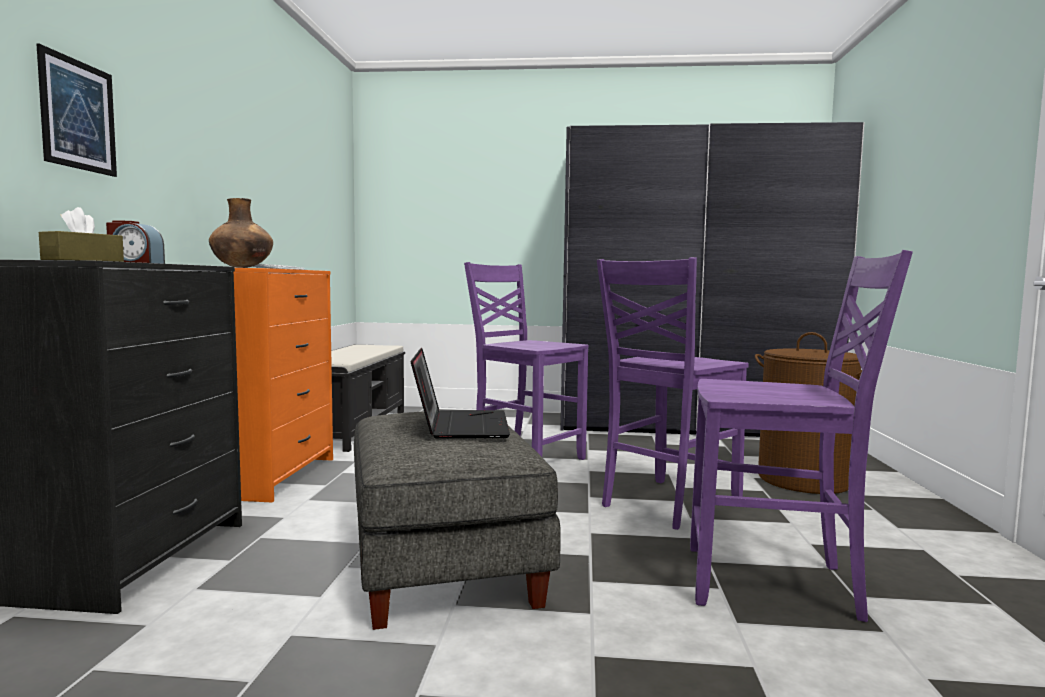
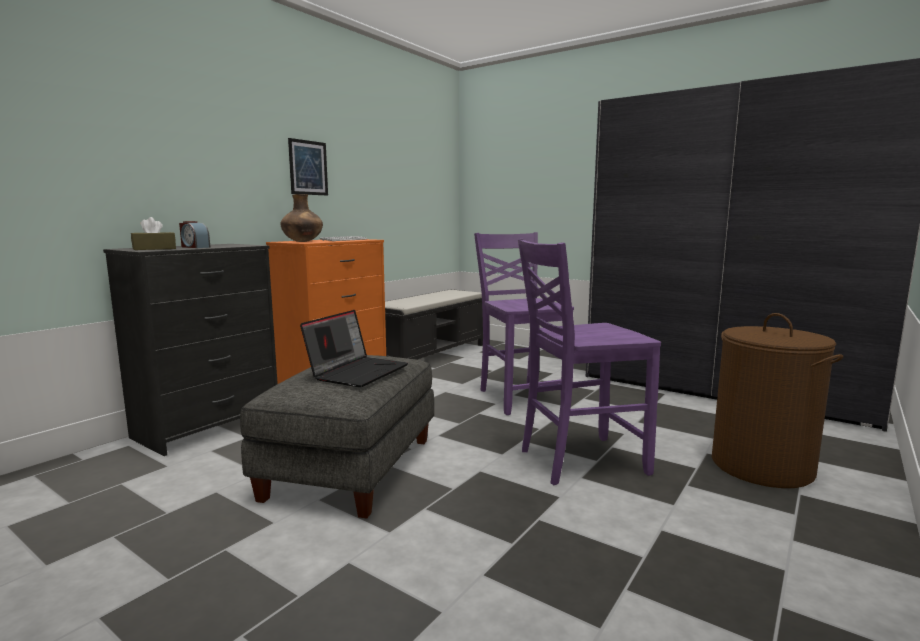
camera: 30 degrees right, 5 degrees up
(78, 115) = (182, 154): picture -> picture (308, 167)
(774, 584) = (564, 555): purple chair -> none

